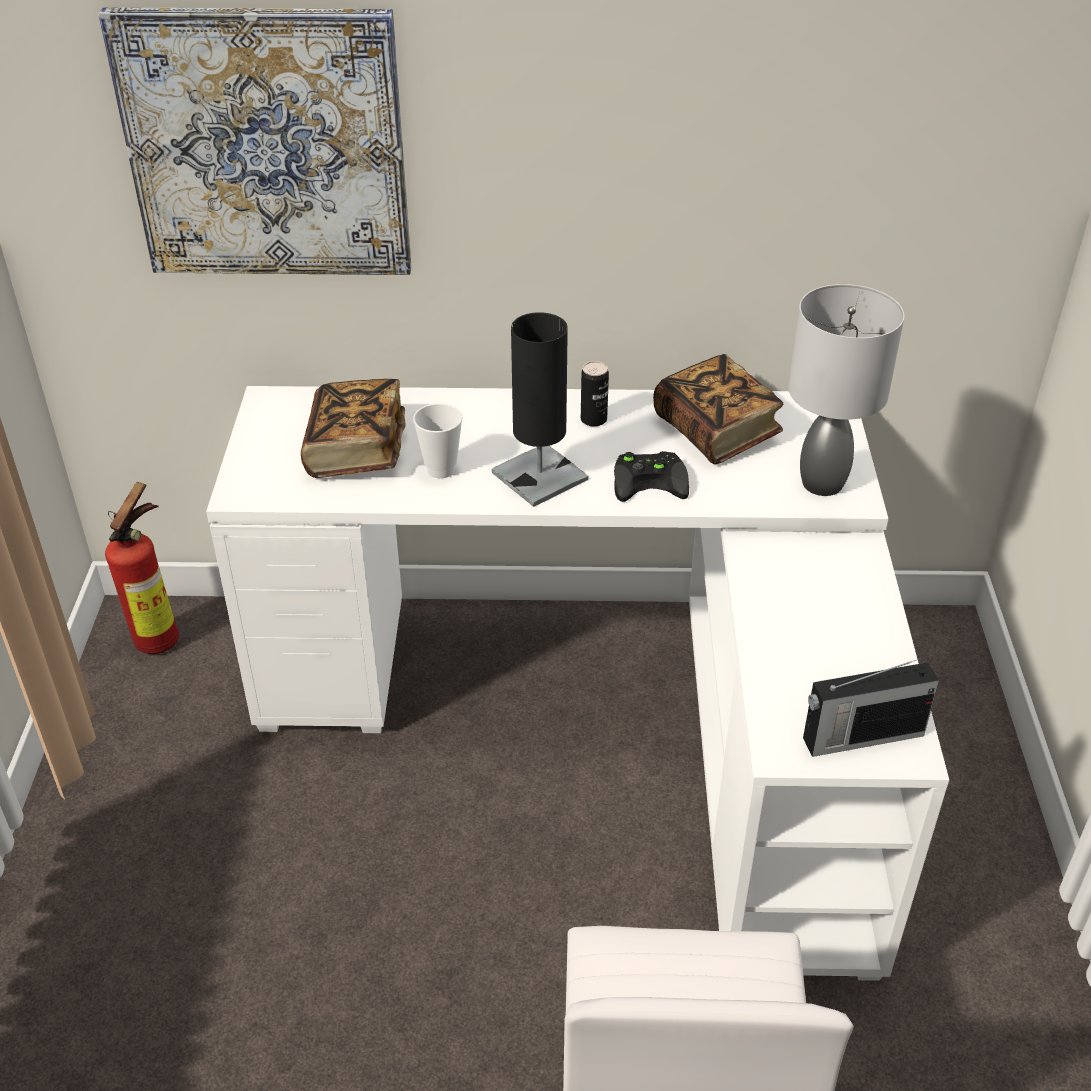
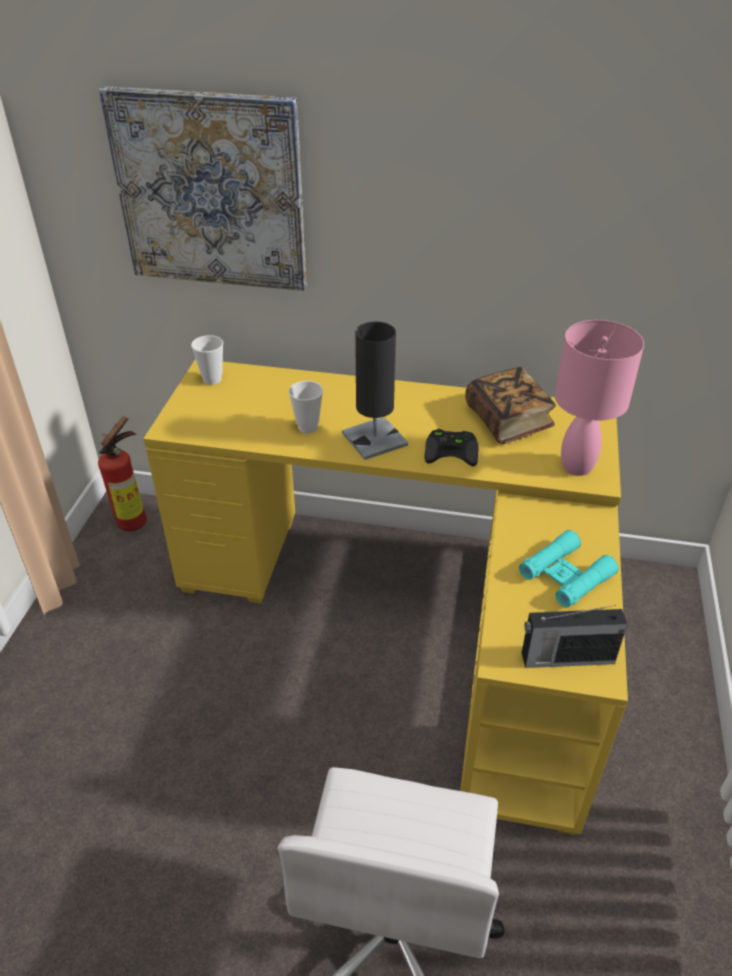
camera: 10 degrees right, 0 degrees up
(281, 414) = (212, 379): none -> cup
(356, 450) = (254, 408): book -> none
(593, 419) = (422, 404): can -> none
(606, 715) = (416, 612): white desk -> yellow desk
(823, 484) = (577, 467): grey table lamp -> pink table lamp
(837, 630) = (566, 575): none -> turquoise binoculars

